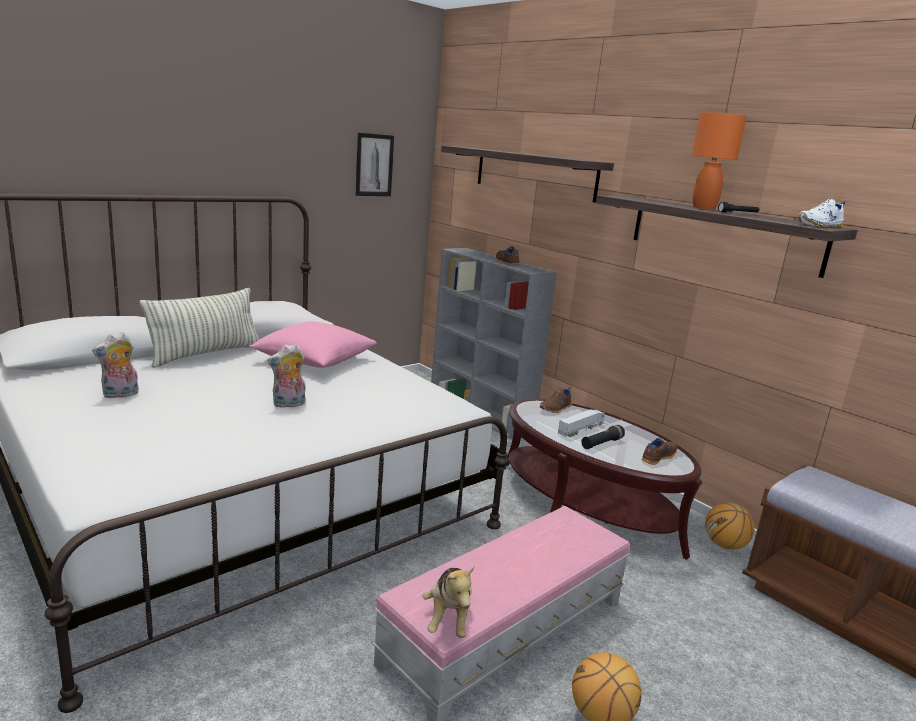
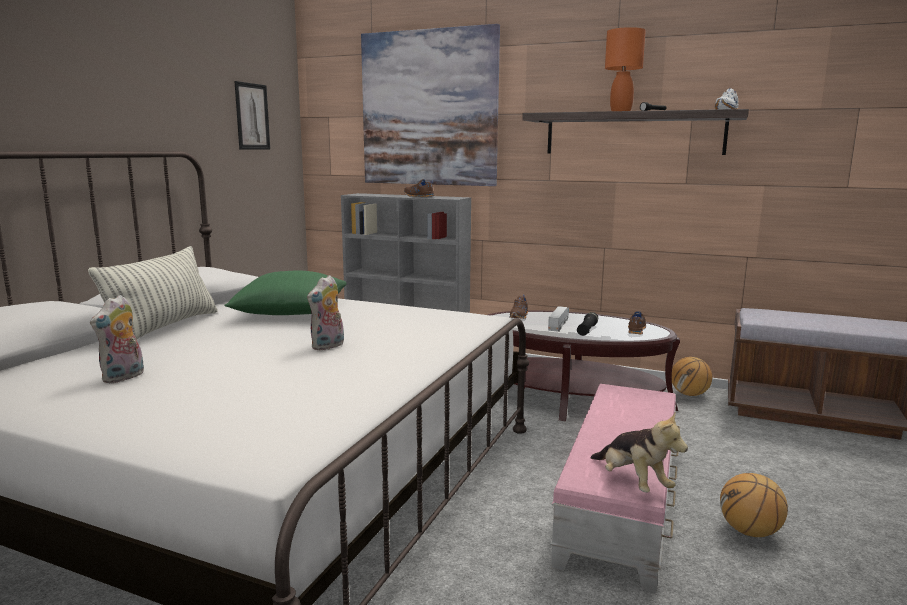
camera: 25 degrees left, 5 degrees down
(314, 360) = (291, 311): pink pillow -> green pillow
(534, 173) = (429, 109): shelf -> picture

